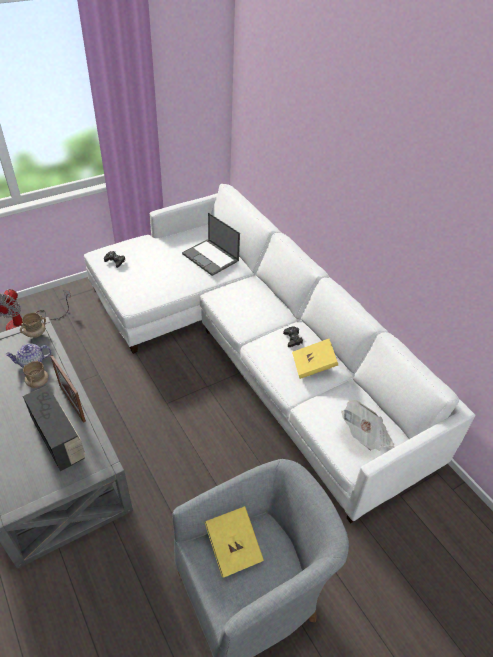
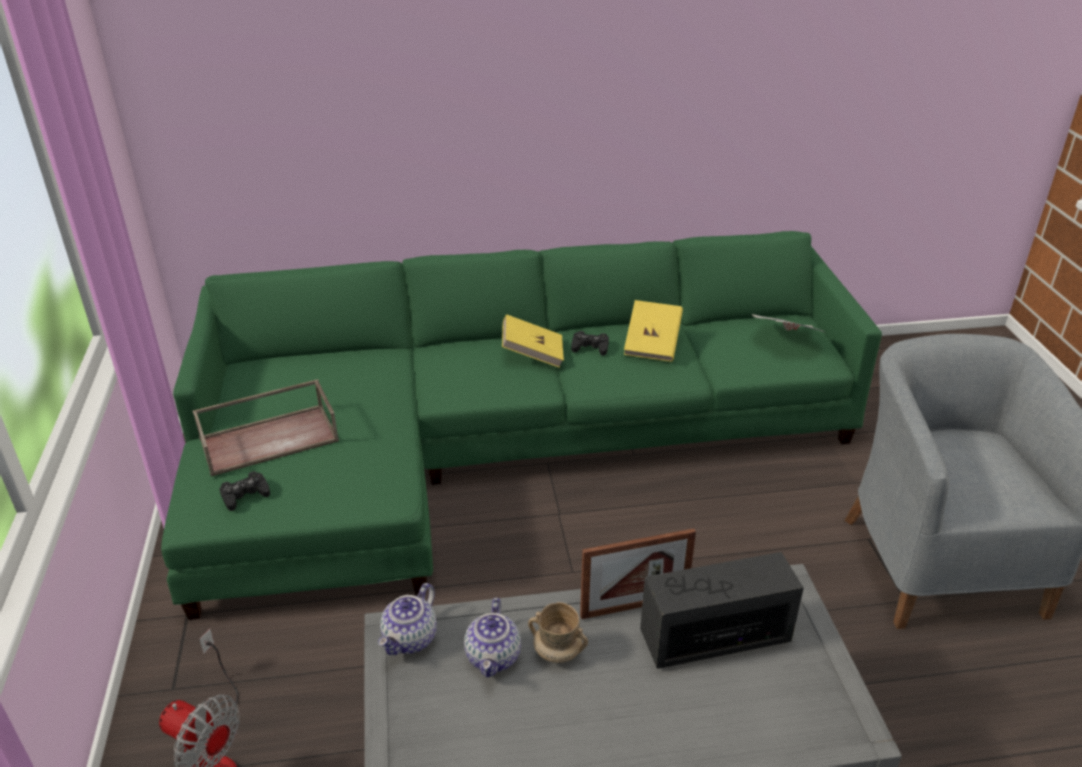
camera: 65 degrees left, 10 degrees down
(36, 334) = (410, 639): beige mug -> teapot
(154, 254) = (270, 438): none -> brown tray
(211, 257) = (340, 376): laptop -> none
(233, 547) = (958, 474): yellow book -> yellow book (532, 354)
(250, 345) = (496, 443): white sofa -> green sofa

